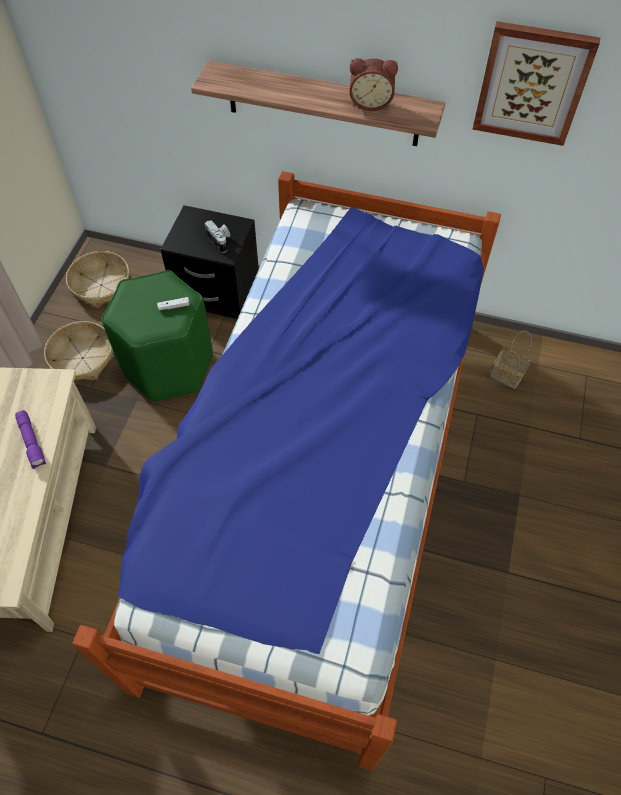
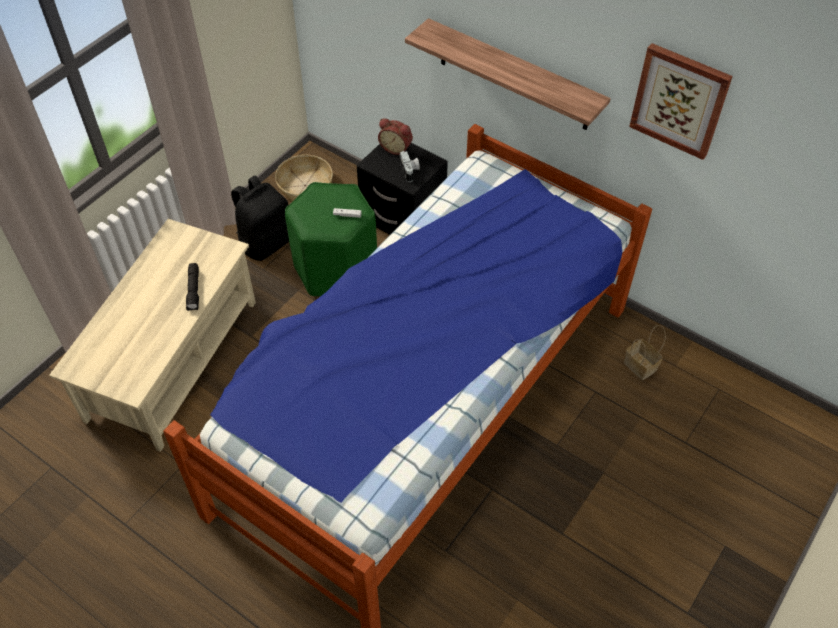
camera: 20 degrees right, 5 degrees down
(32, 442) = (194, 290): purple flashlight -> black flashlight
(82, 358) = (266, 242): basket -> black backpack
(370, 103) = (546, 84): alarm clock -> alarm clock (396, 148)

